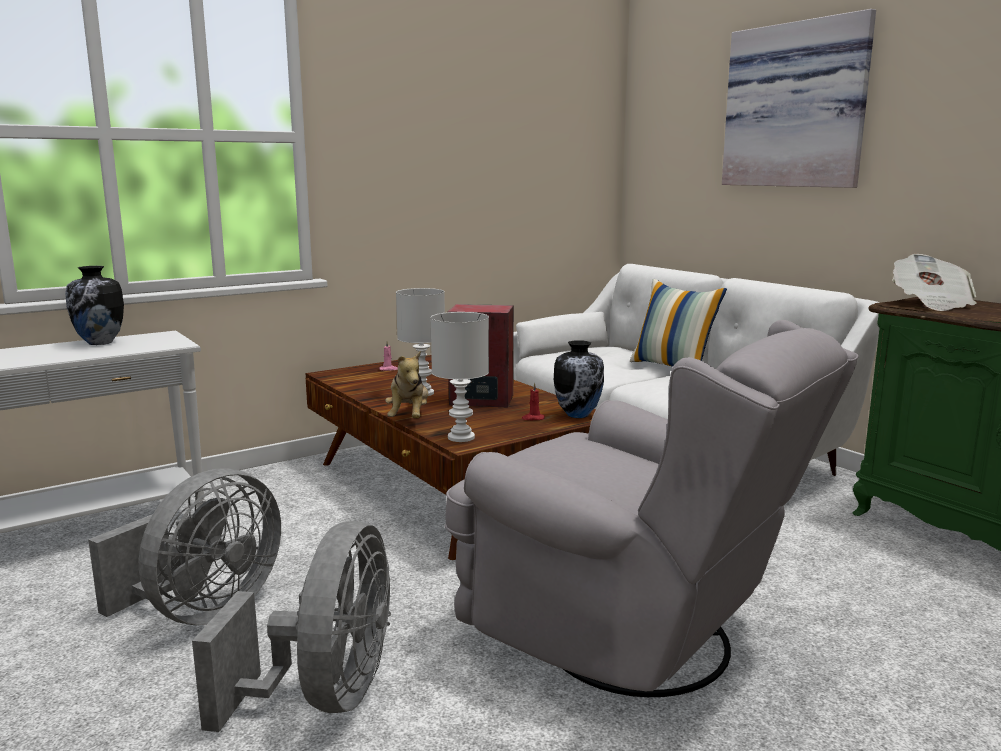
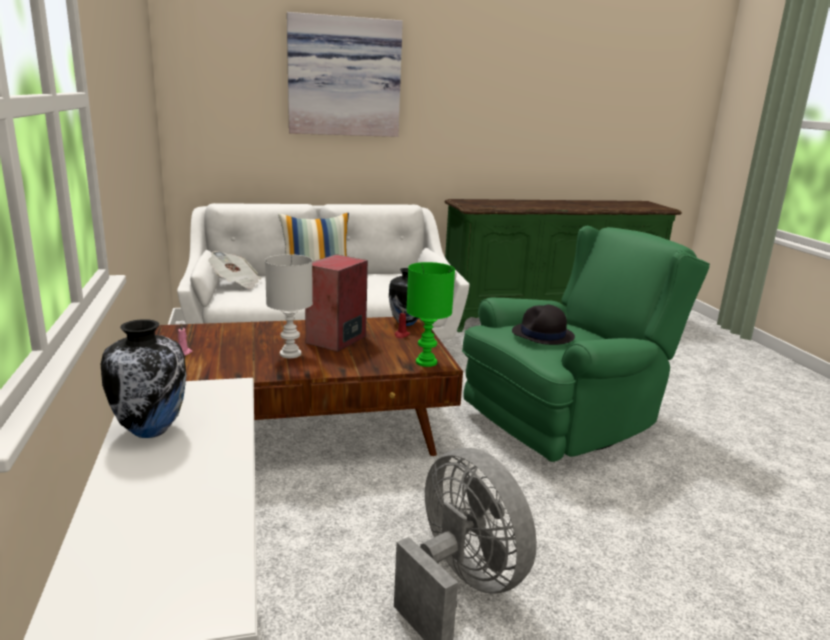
camera: 70 degrees left, 5 degrees up
(326, 696) = (602, 537): grey fan -> none
(409, 417) = (358, 370): plush toy -> none
(462, 437) = (426, 362): white table lamp -> green table lamp
(565, 455) = (542, 335): none -> black hat
(631, 638) = (564, 424): grey armchair -> green armchair
(931, 304) = (478, 205): newspaper -> newspaper (236, 283)

